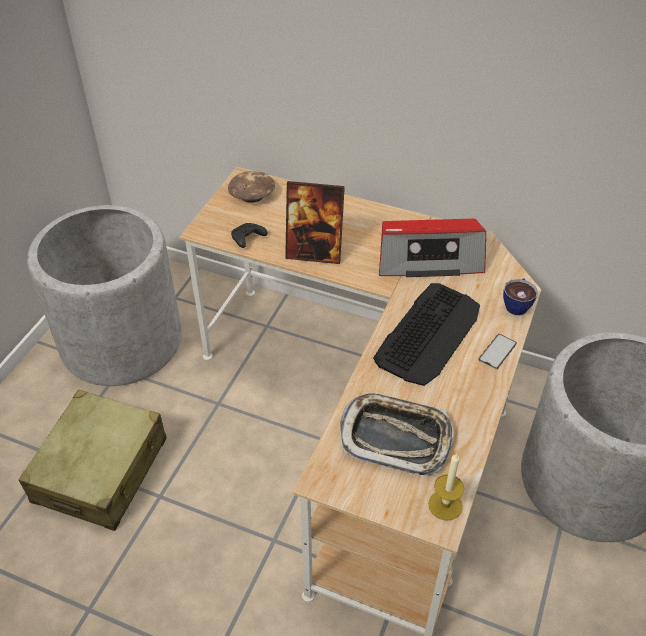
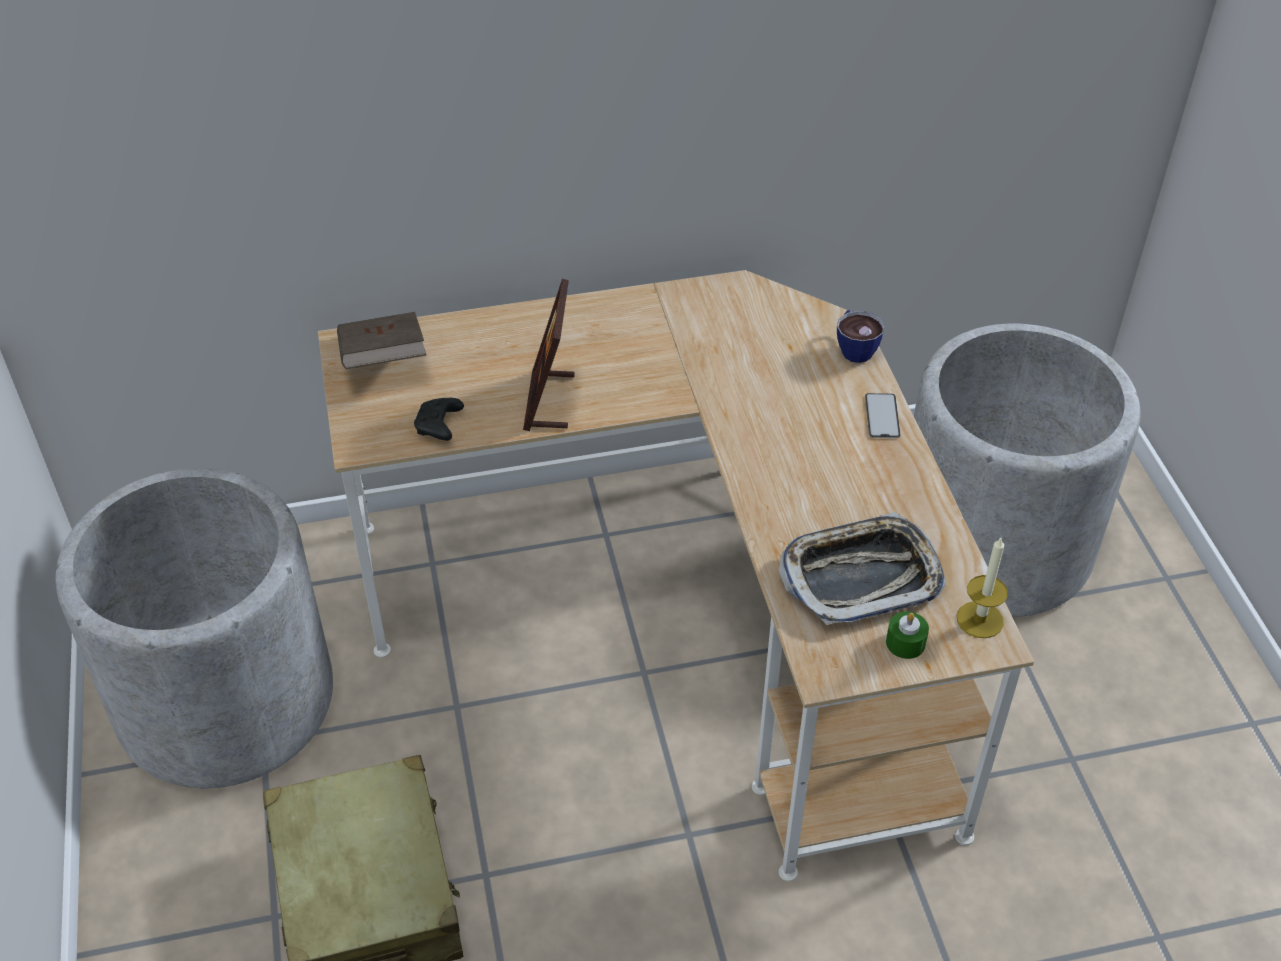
camera: 35 degrees left, 0 degrees up
(252, 194) = (383, 360): brown bowl -> brown book
(314, 253) = (549, 401): picture frame -> picture frame turned 120 degrees clockwise
(385, 491) = (905, 643): none -> green candle
(428, 333) = (786, 434): keyboard -> none
(429, 259) = (702, 340): radio -> none

